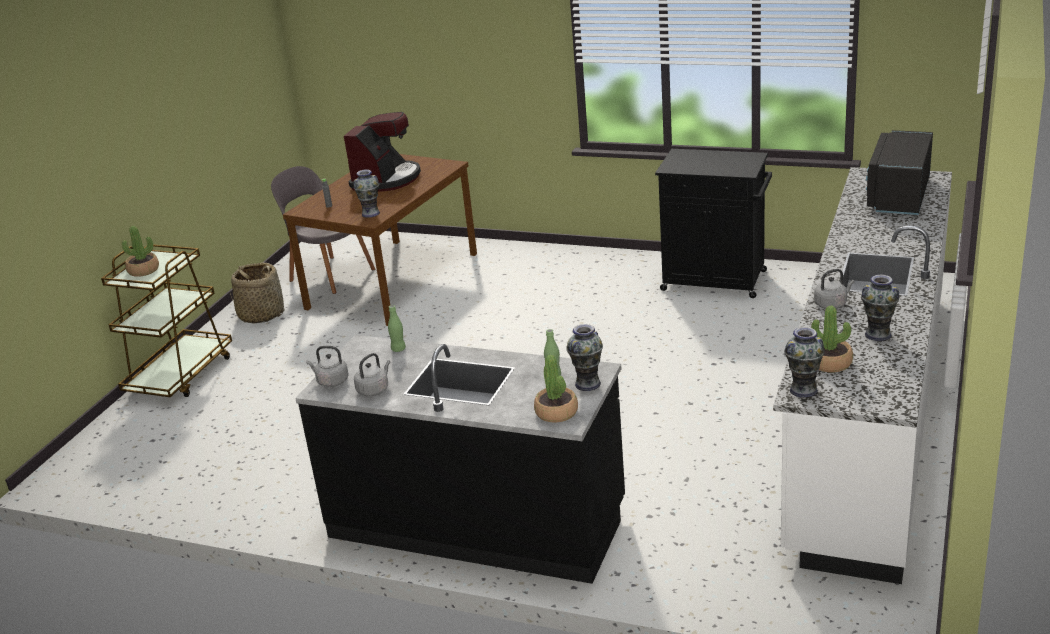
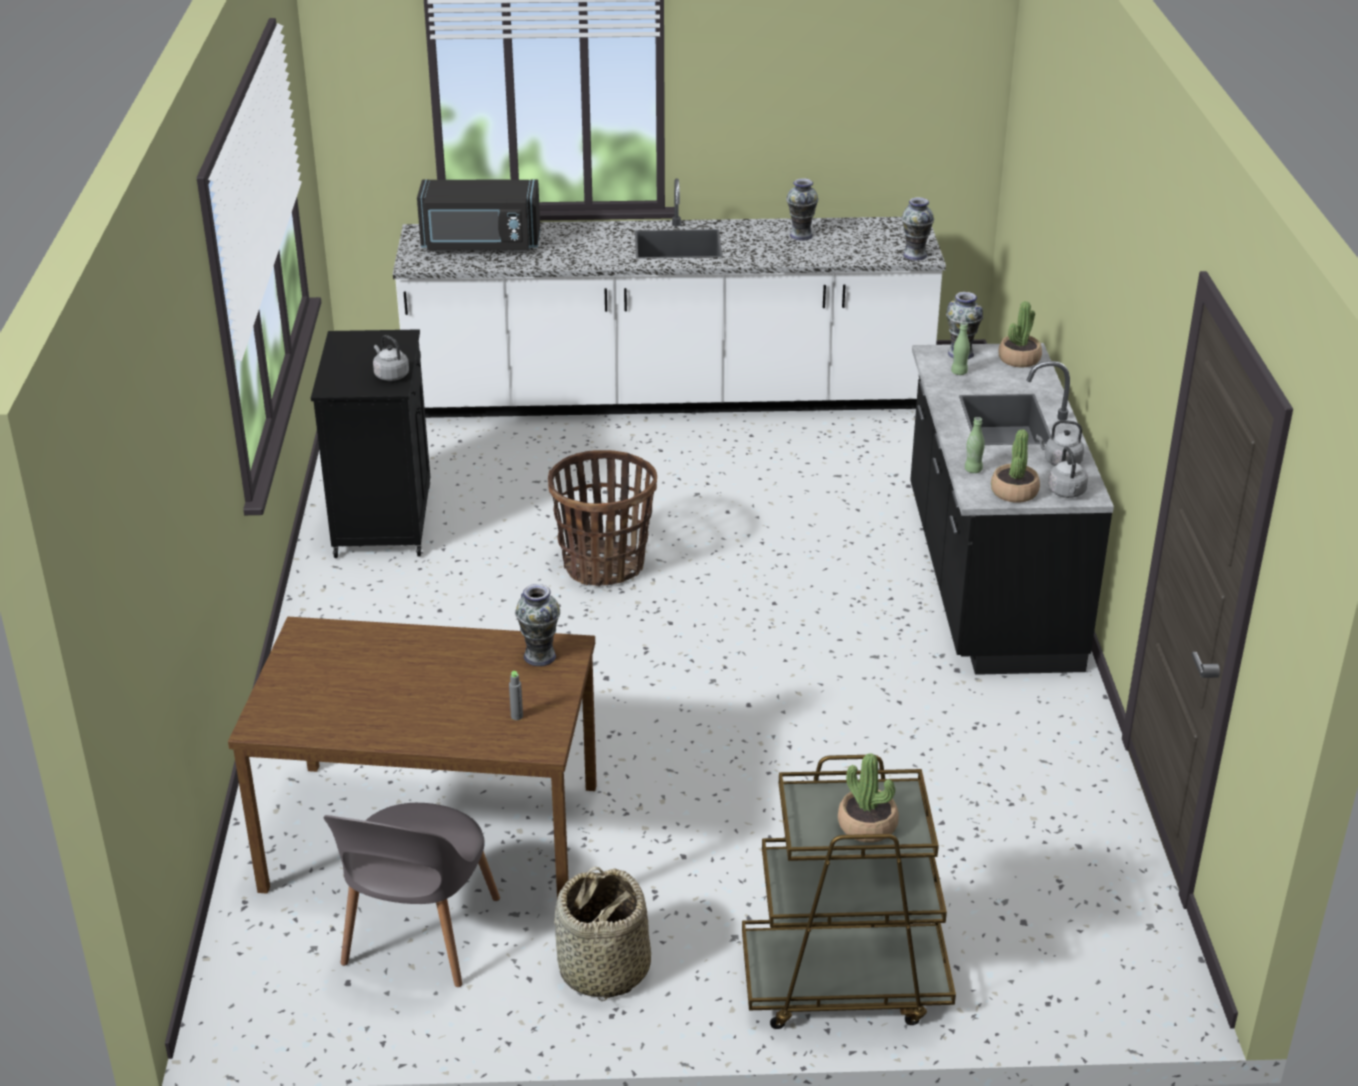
camera: 115 degrees left, 5 degrees up
(386, 179) = (381, 686): coffee machine -> none
(610, 352) = (604, 565): none -> basket
(830, 363) = (863, 249): potted plant -> potted plant (1014, 492)
(832, 304) = (754, 256): grey kettle -> grey kettle (390, 375)

